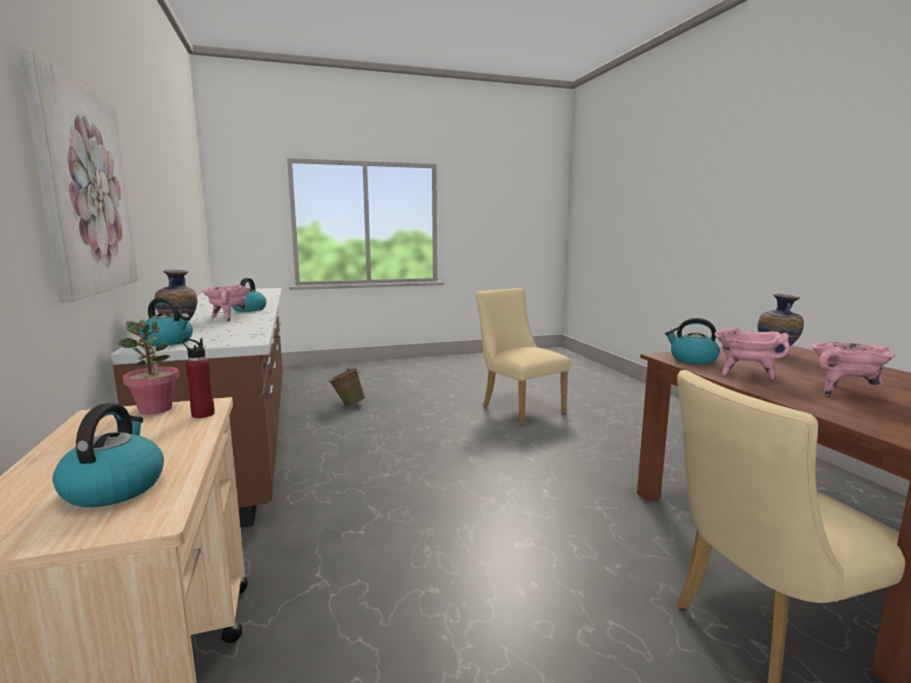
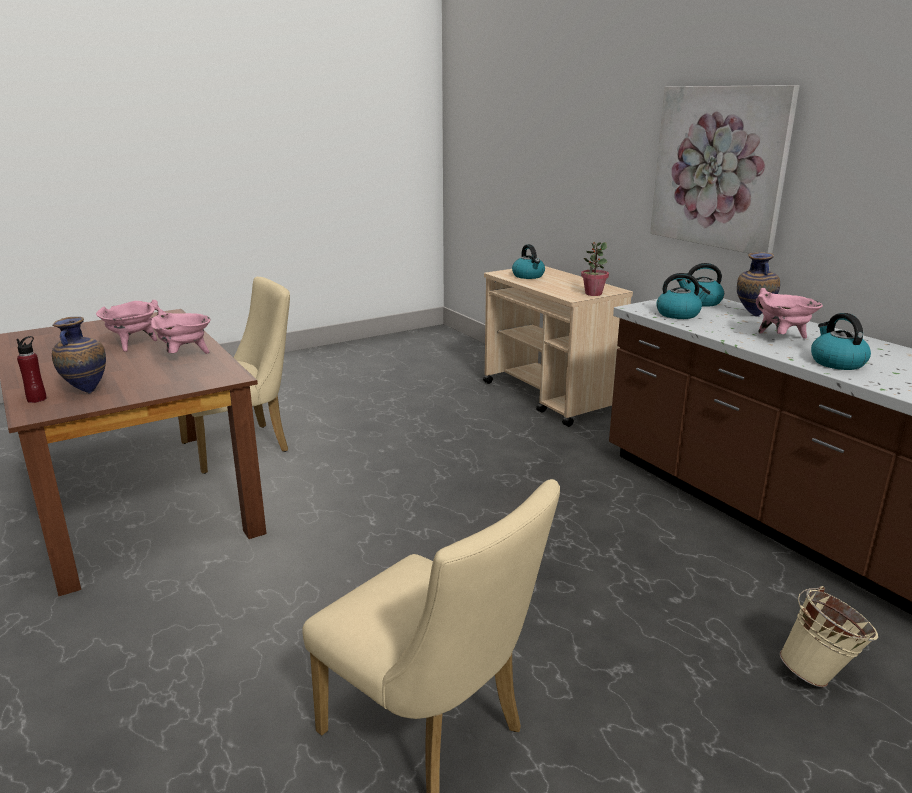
camera: 165 degrees right, 10 degrees up
(203, 414) = (562, 294): red bottle -> red bottle (37, 399)
(347, 405) = (820, 674): green bucket -> beige bucket
(692, 359) = (207, 373): kettle -> kettle (679, 314)

